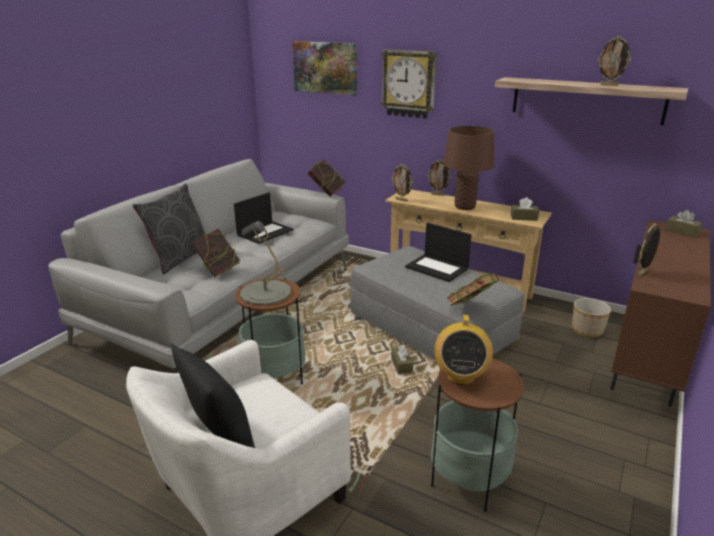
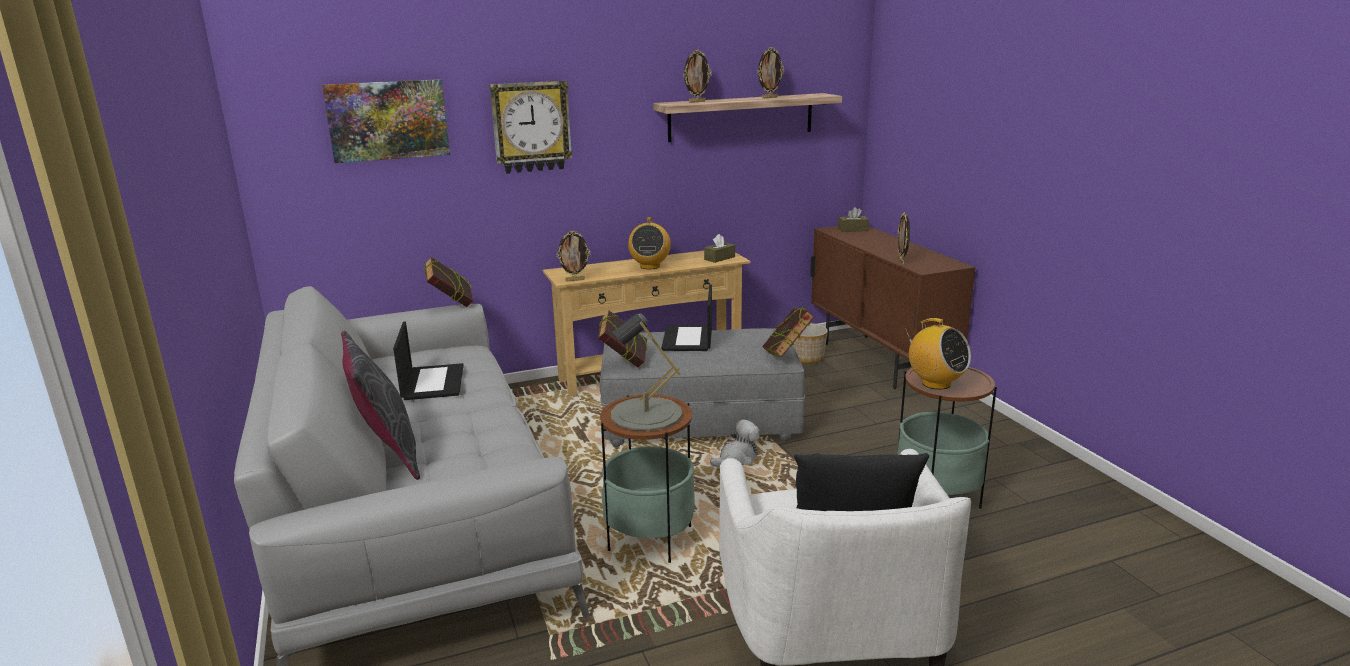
camera: 50 degrees left, 5 degrees down
(218, 270) = (483, 440): book -> book (624, 362)
(401, 365) = (737, 458): brown tissue box -> plush toy
(437, 268) = (688, 339): laptop -> laptop turned 105 degrees clockwise
(438, 194) = (595, 264): picture frame -> picture frame (697, 102)
(464, 207) = (649, 266): brown table lamp -> radio

